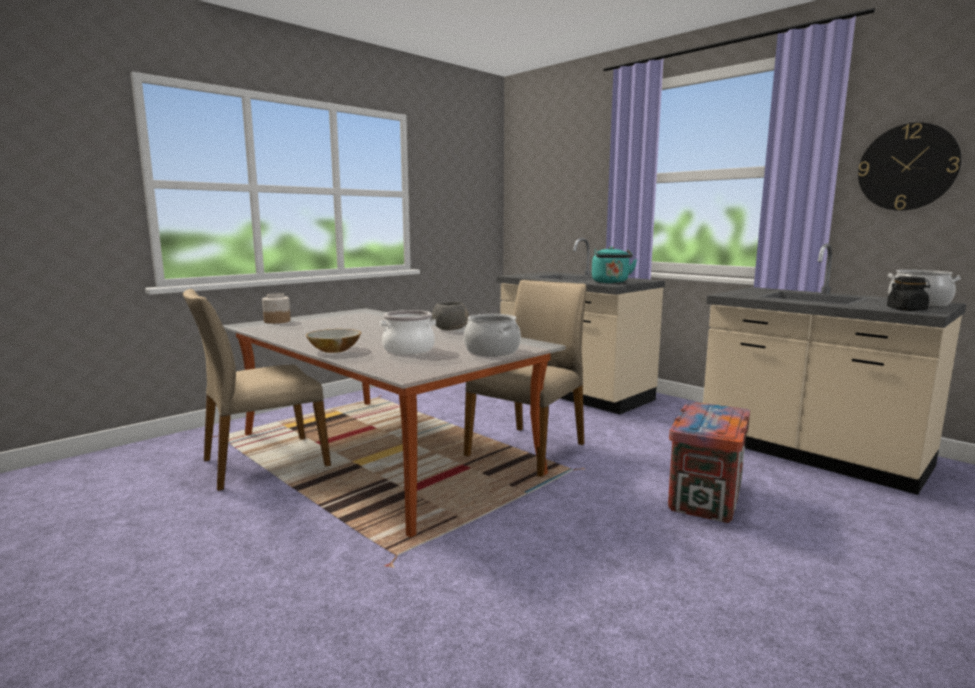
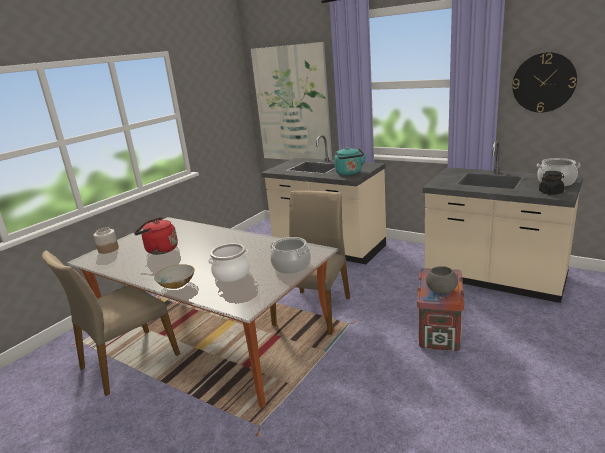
camera: 10 degrees left, 10 degrees up
(336, 327) = (159, 250): none -> red kettle
(449, 329) = (248, 240): grey bowl -> grey bowl (440, 290)
(553, 205) = (292, 105): none -> picture

